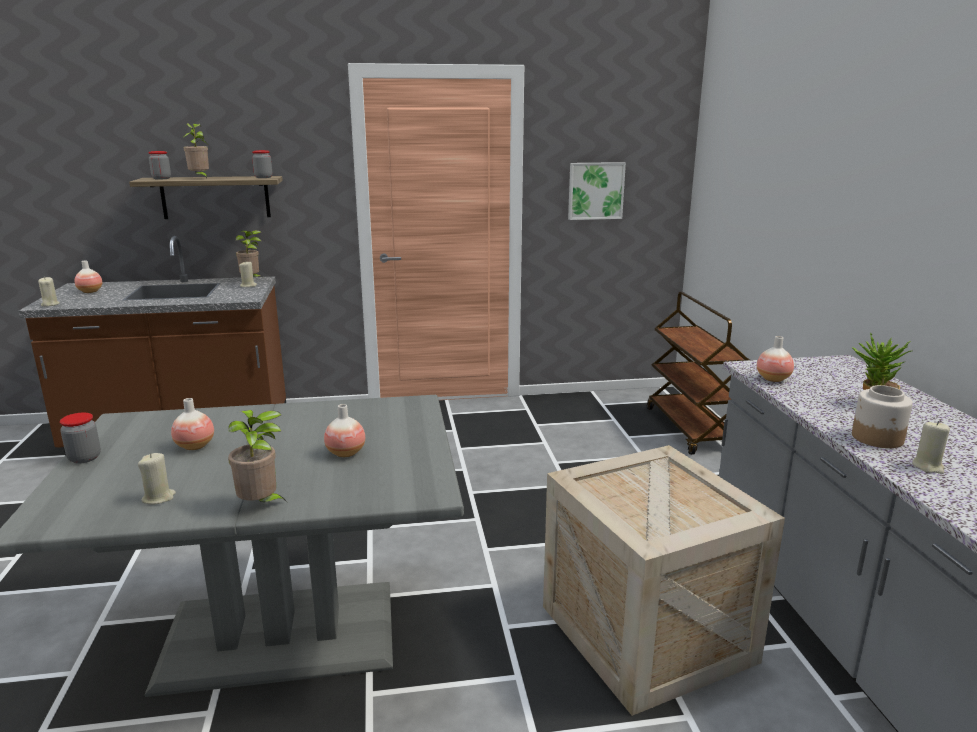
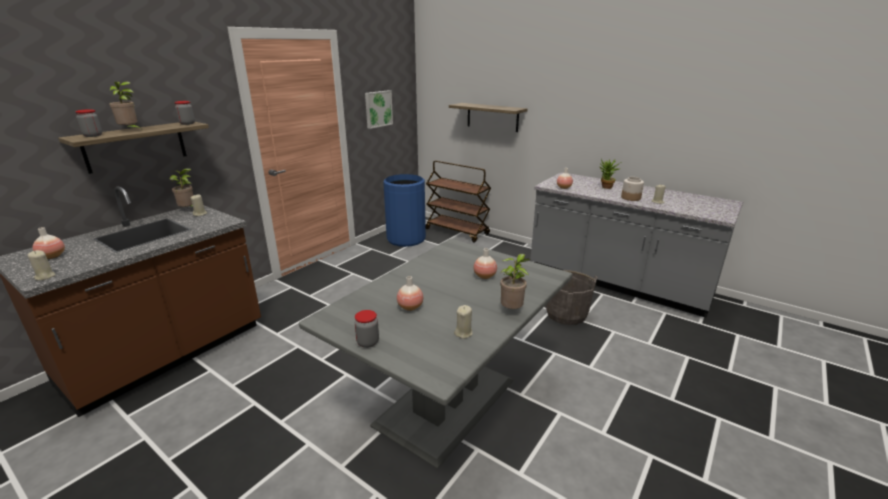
camera: 45 degrees left, 5 degrees up
(594, 412) = (406, 239): none -> blue trash can
(649, 634) = (566, 314): crate -> grey bucket
(771, 223) = (492, 117): none -> shelf

